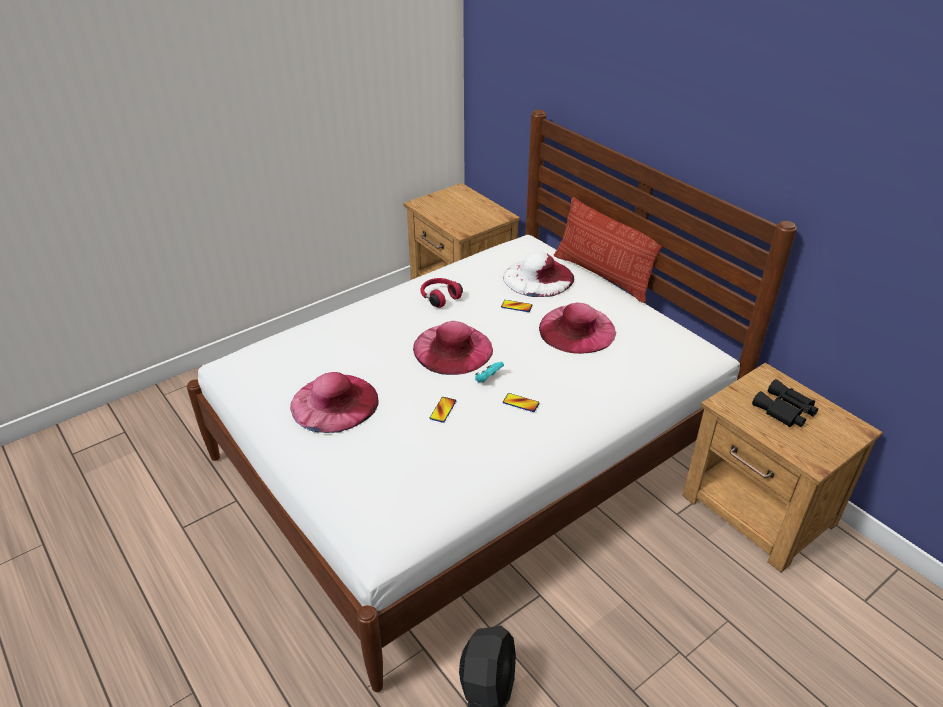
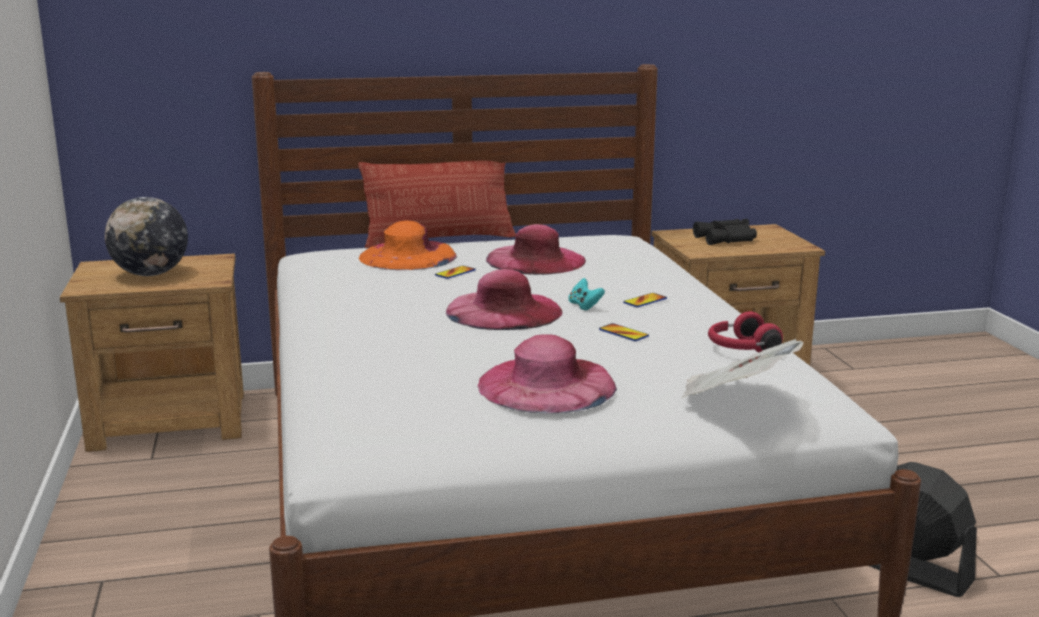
camera: 65 degrees left, 20 degrees down
(354, 487) = (735, 398): none -> newspaper
(439, 297) = (378, 300): red headphones -> red headphones (741, 349)
(457, 210) = (151, 274): none -> globe
(538, 277) = (408, 256): white hat -> orange hat

